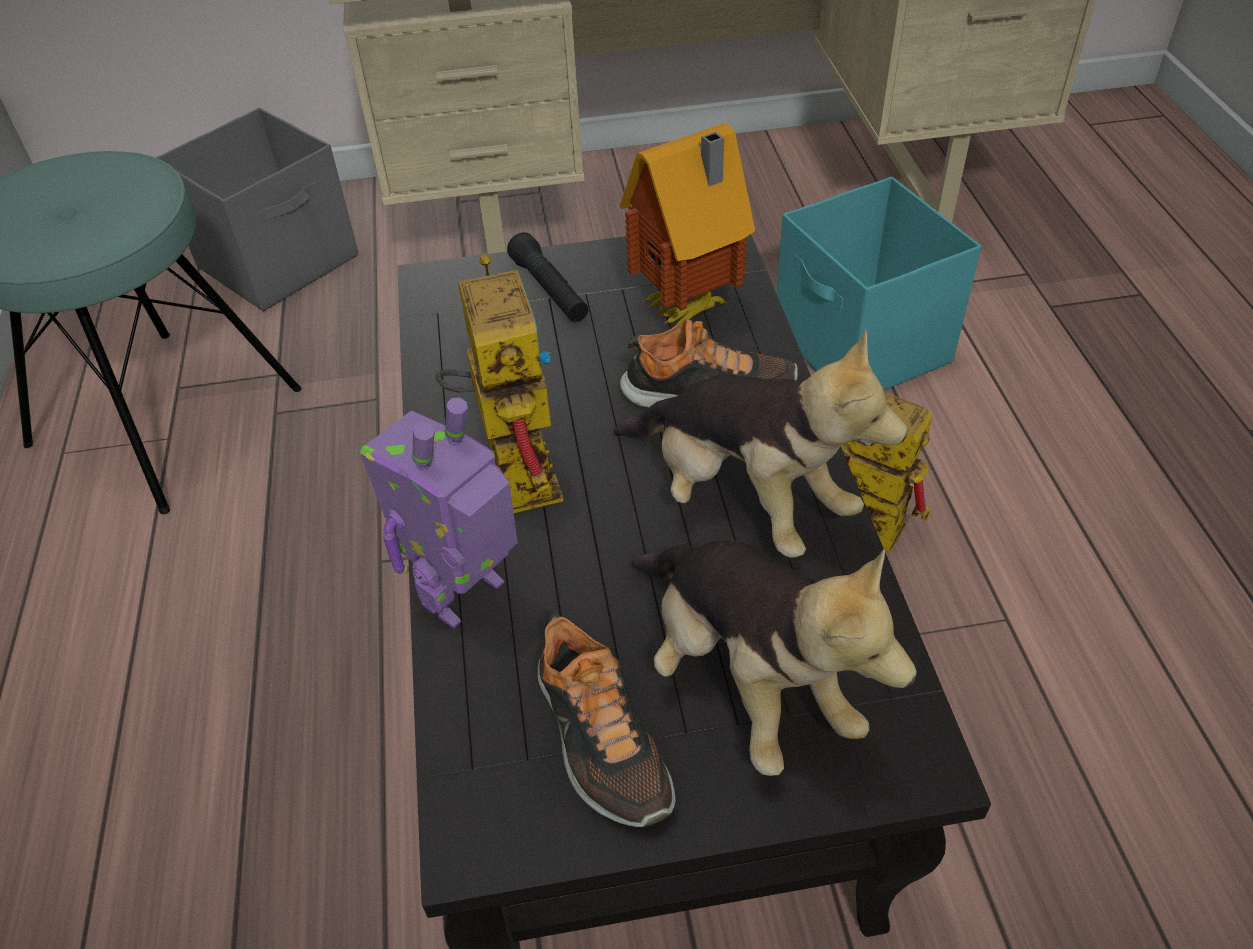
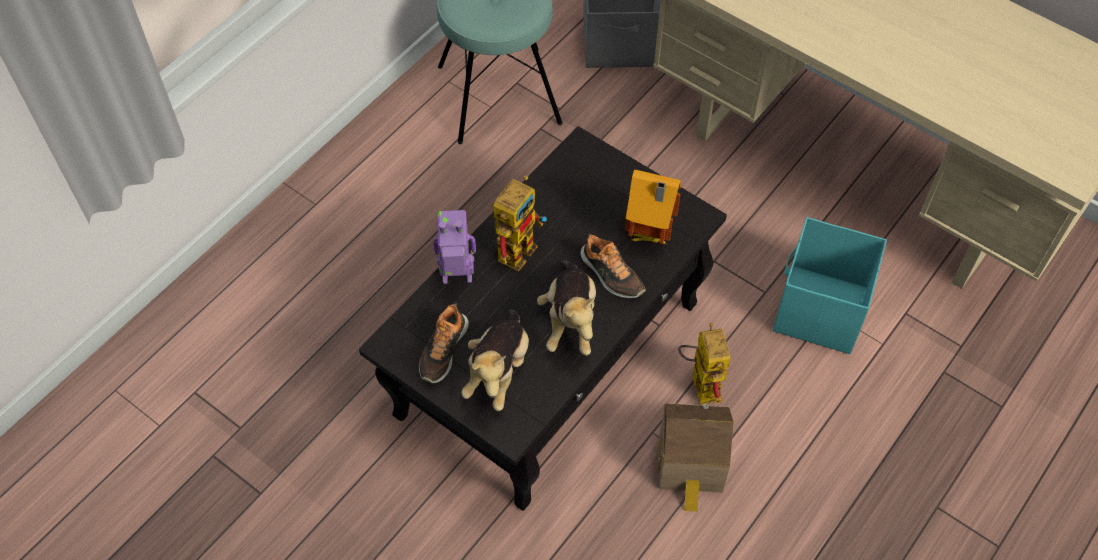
camera: 45 degrees right, 10 degrees up
(549, 290) = (614, 184): black flashlight -> none
(986, 632) = (691, 465): none -> toy house

